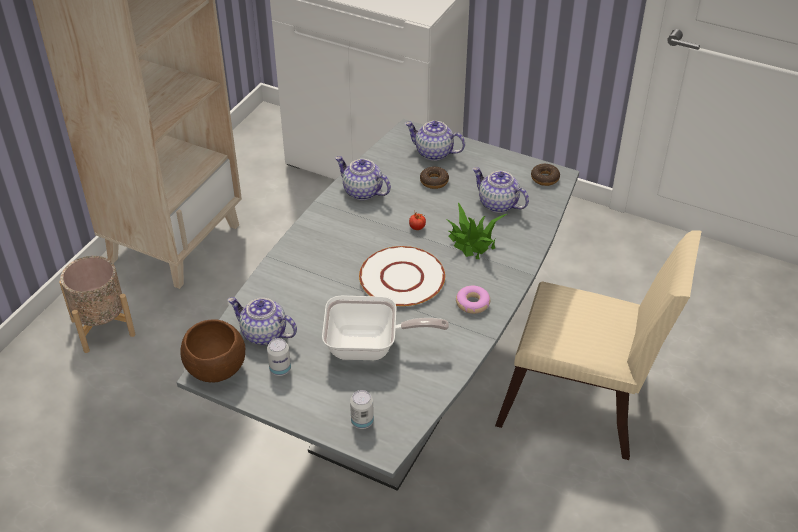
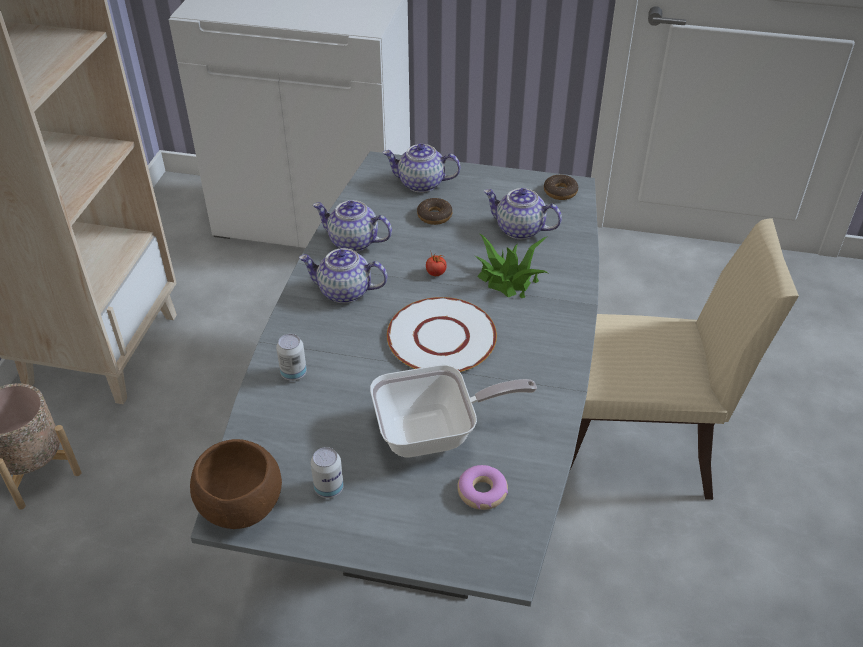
camera: 15 degrees left, 0 degrees up
(263, 334) = (290, 444): teapot -> teapot (344, 292)
(362, 422) = (463, 537): can -> can (293, 373)
(472, 303) = (539, 352): donut -> donut (482, 492)

